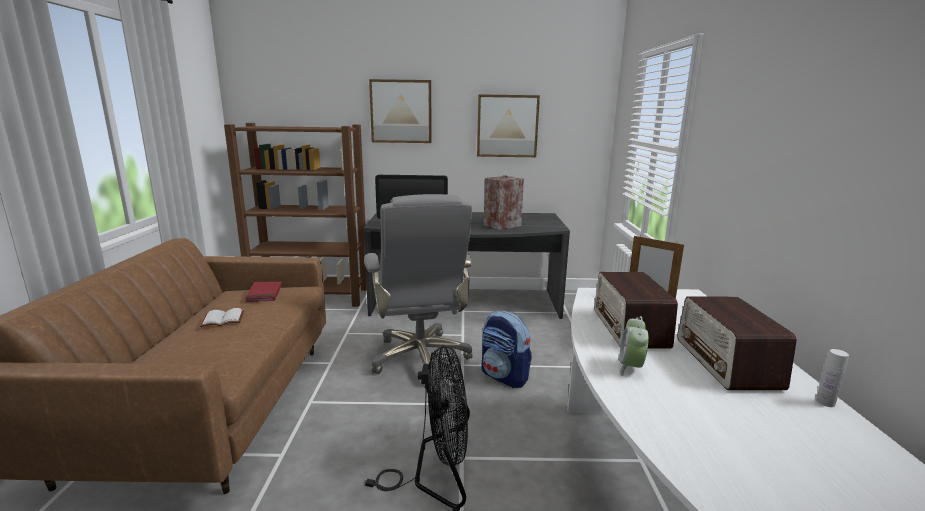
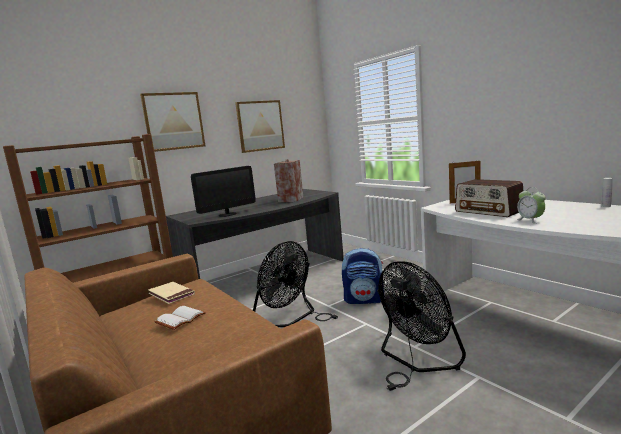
camera: 35 degrees left, 5 degrees down
(264, 294) = (171, 295): red book -> beige book
(420, 360) = (296, 316): grey office chair -> black fan
(726, 363) = (551, 208): radio -> none

